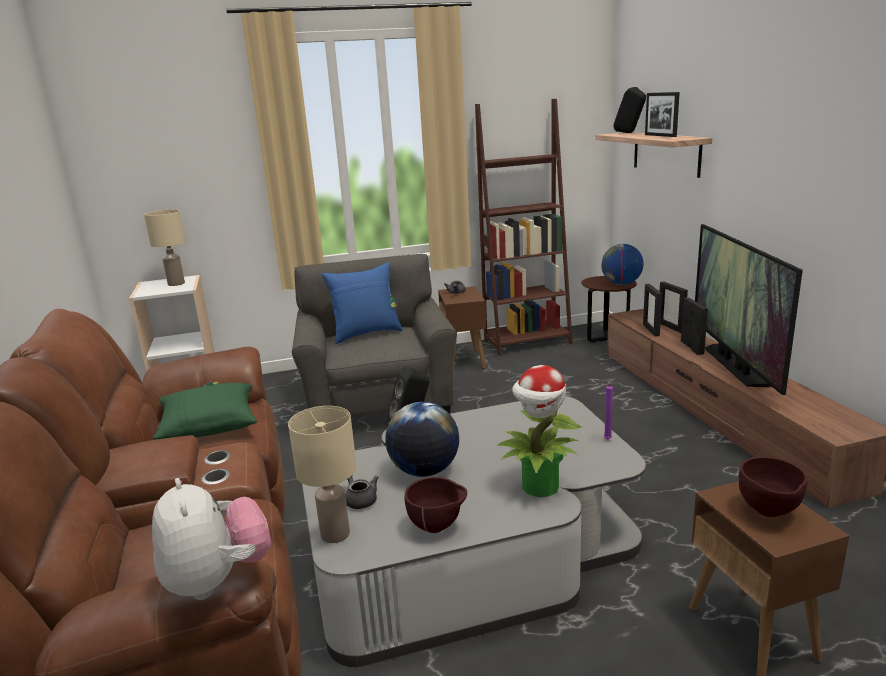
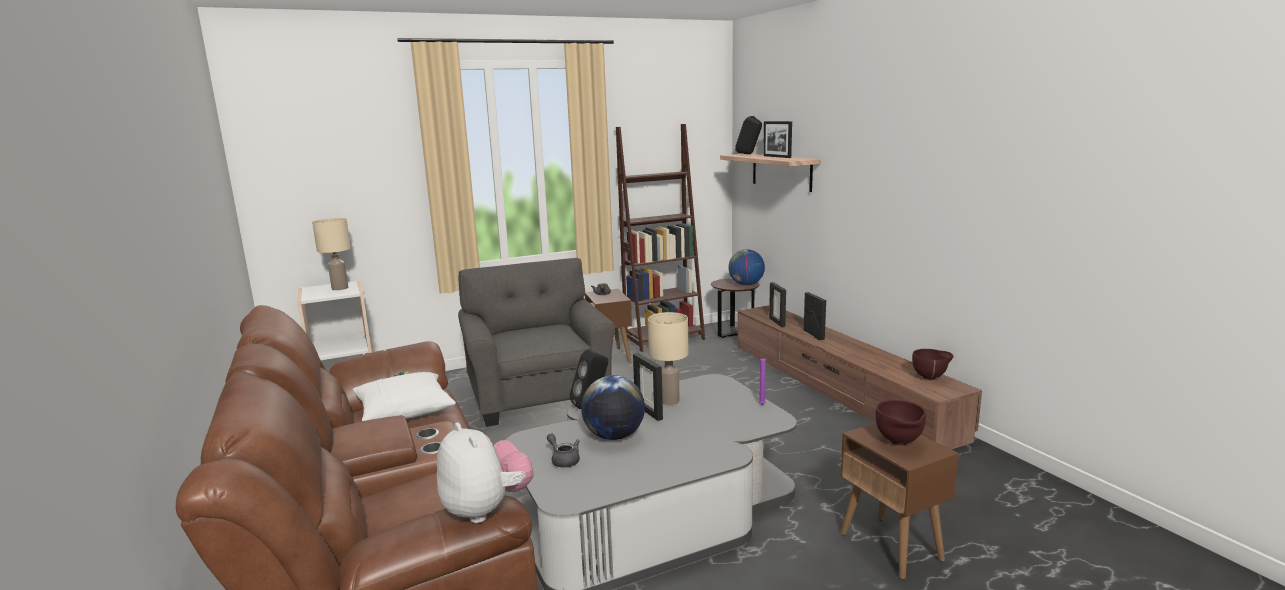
camera: 10 degrees left, 5 degrees down
(210, 426) = (405, 412): green pillow -> white pillow
(334, 534) = (550, 487): beige table lamp -> beige table lamp (669, 400)
(366, 334) = (528, 331): blue pillow -> none
(438, 527) = (638, 476): brown bowl -> brown bowl (930, 378)
(540, 487) = (715, 442): potted plant -> none
(671, 327) = (793, 319): picture frame -> picture frame (649, 411)
(734, 365) = (850, 347): television -> none

